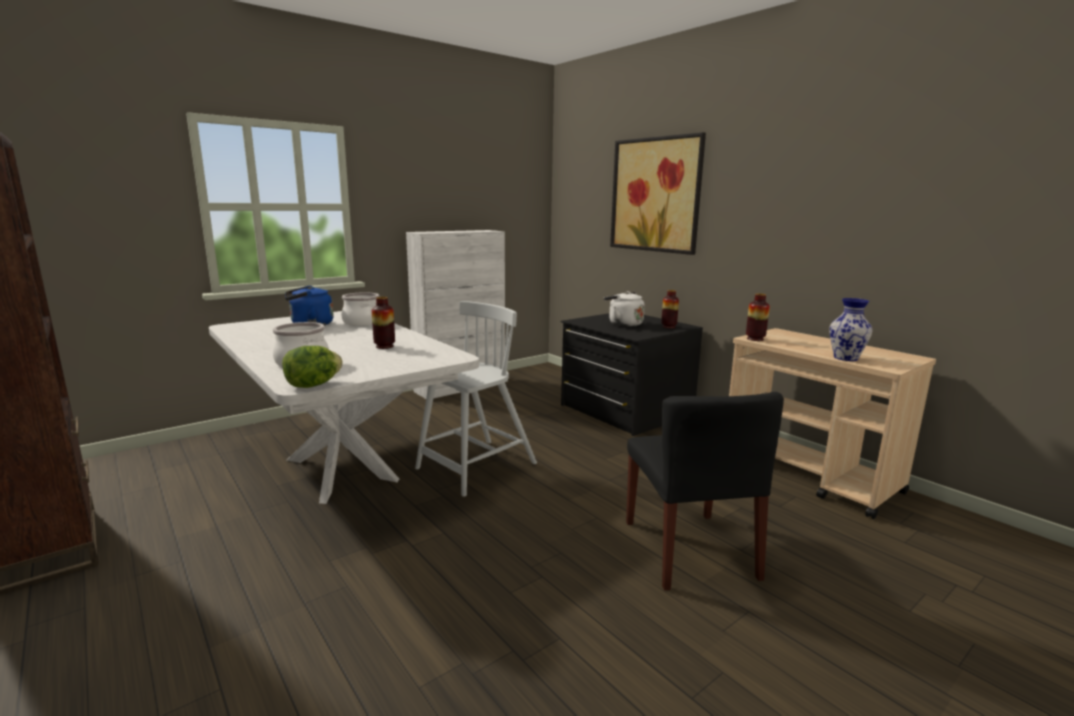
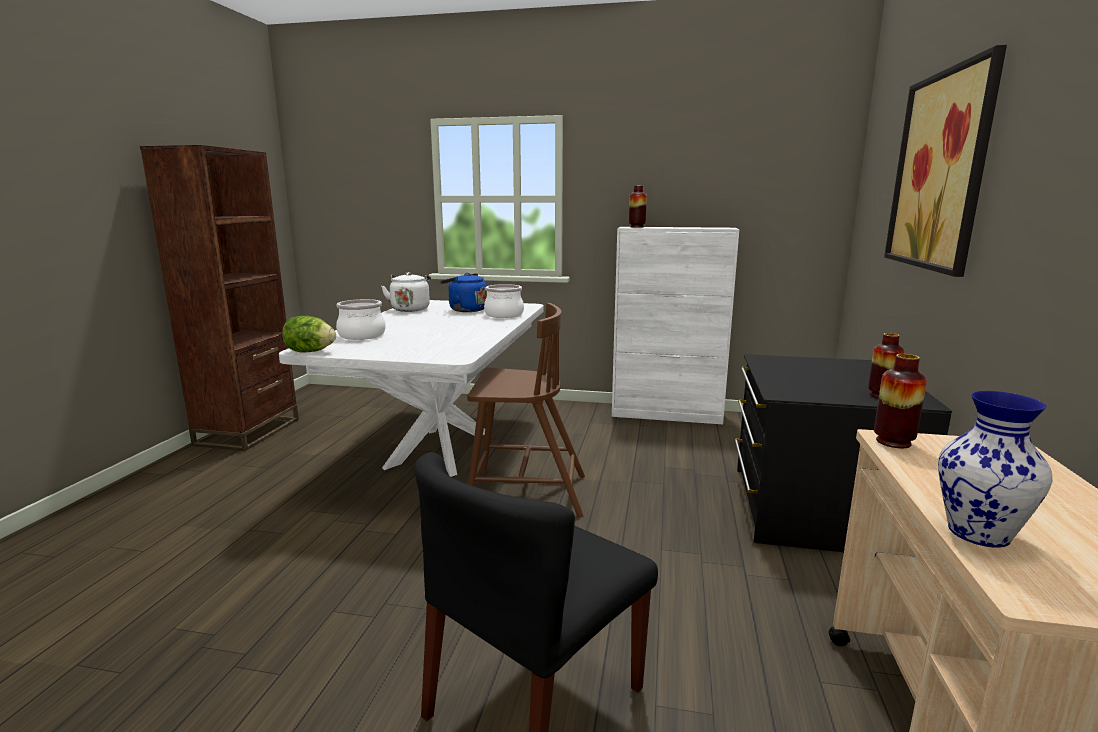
camera: 50 degrees right, 0 degrees up
(384, 346) = (446, 336): vase -> vase (637, 227)
(475, 467) = (525, 493): white chair -> brown chair
(623, 324) = (817, 375): white kettle -> white kettle (410, 309)

